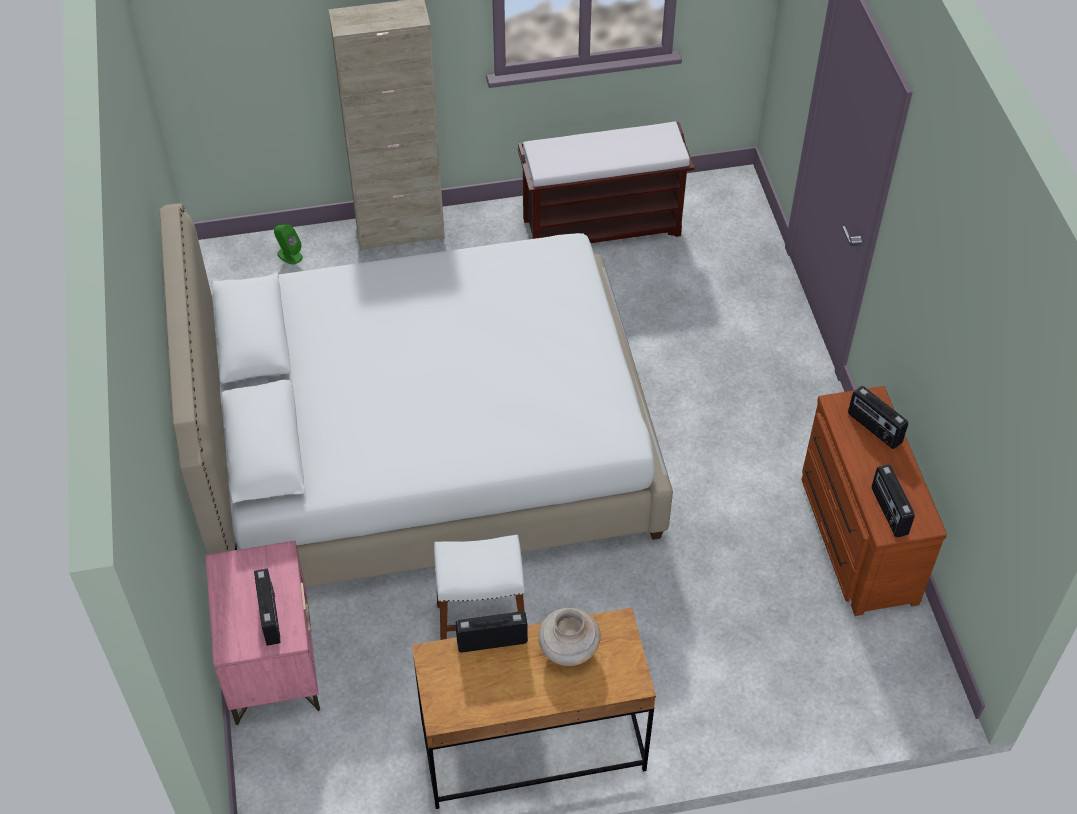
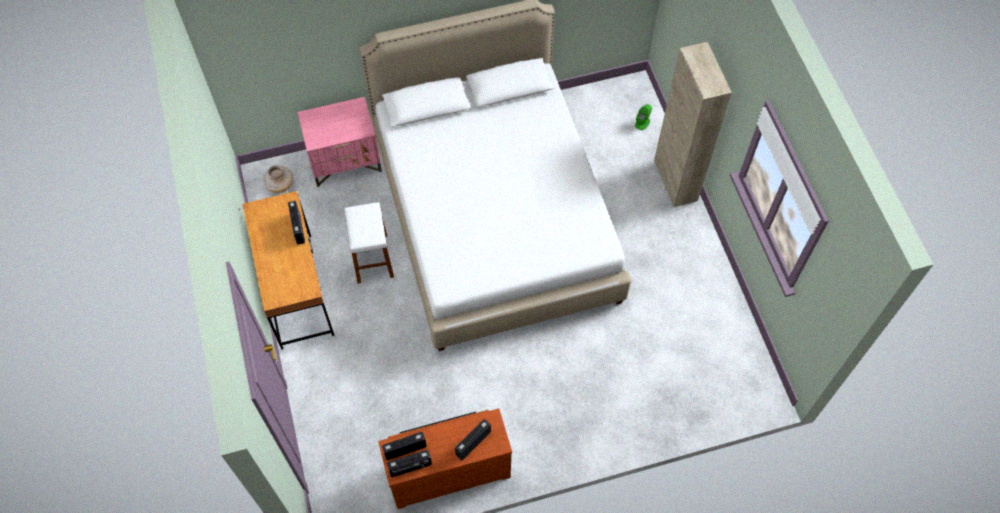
camera: 85 degrees right, 10 degrees up
(270, 616) = (326, 131): radio -> radio (410, 467)
(568, 649) = (293, 265): beige vase -> beige vase (280, 185)
(603, 226) = (704, 303): brown bench -> none

